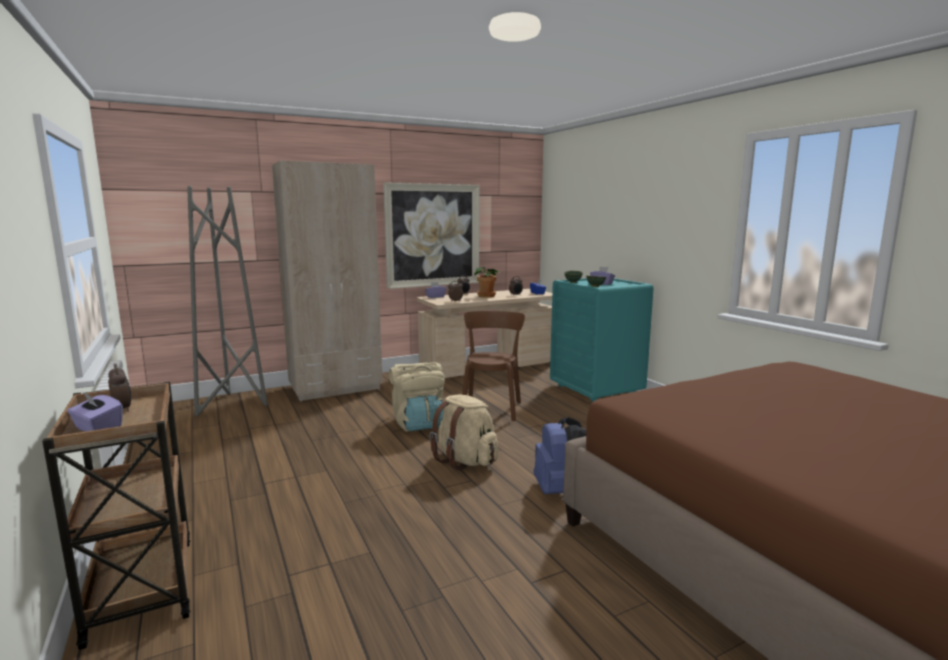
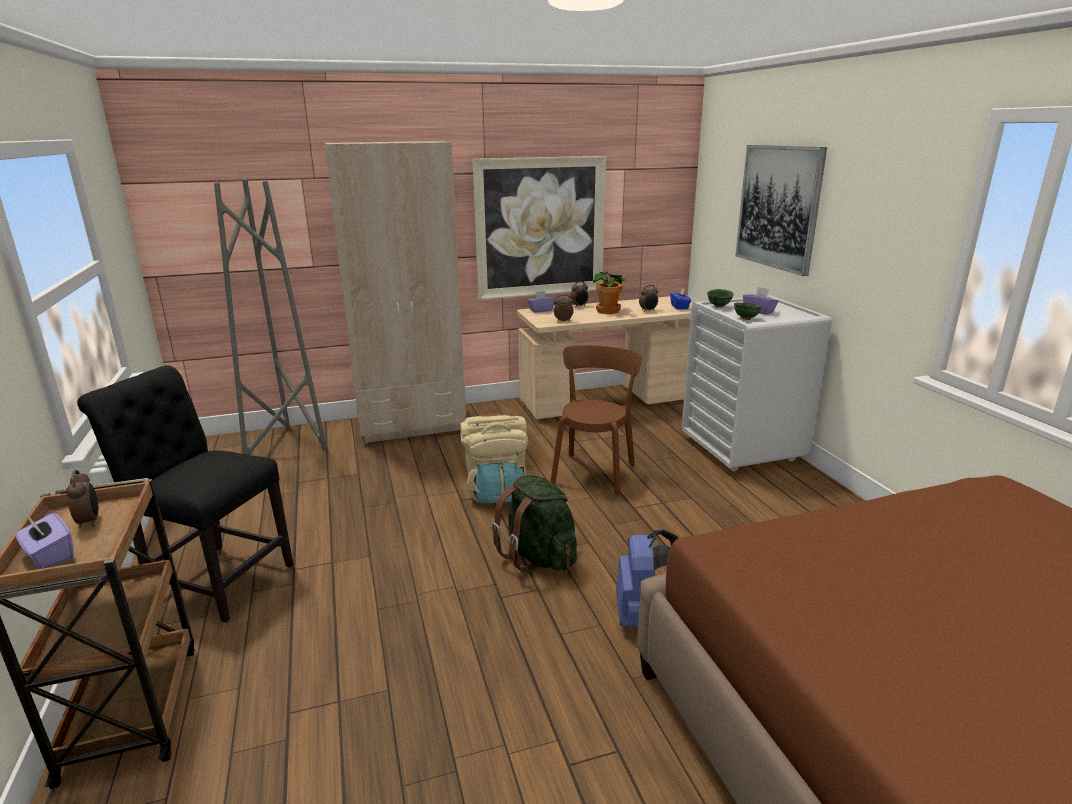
camera: 10 degrees right, 10 degrees up
(194, 495) = (216, 579): none -> black chair
(465, 461) = (538, 557): beige backpack -> green backpack
(597, 390) = (742, 450): turquoise dresser -> grey dresser
(606, 215) = (778, 207): none -> picture

